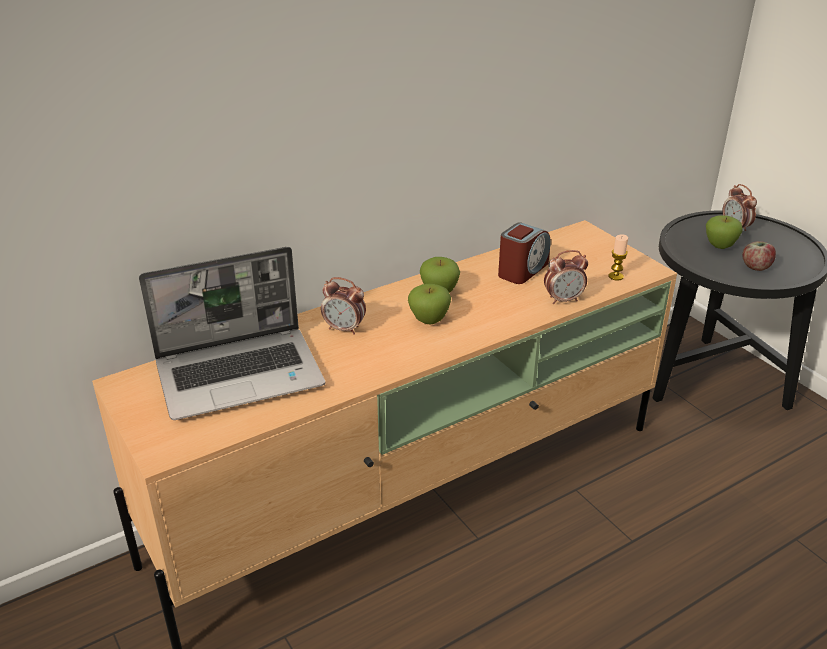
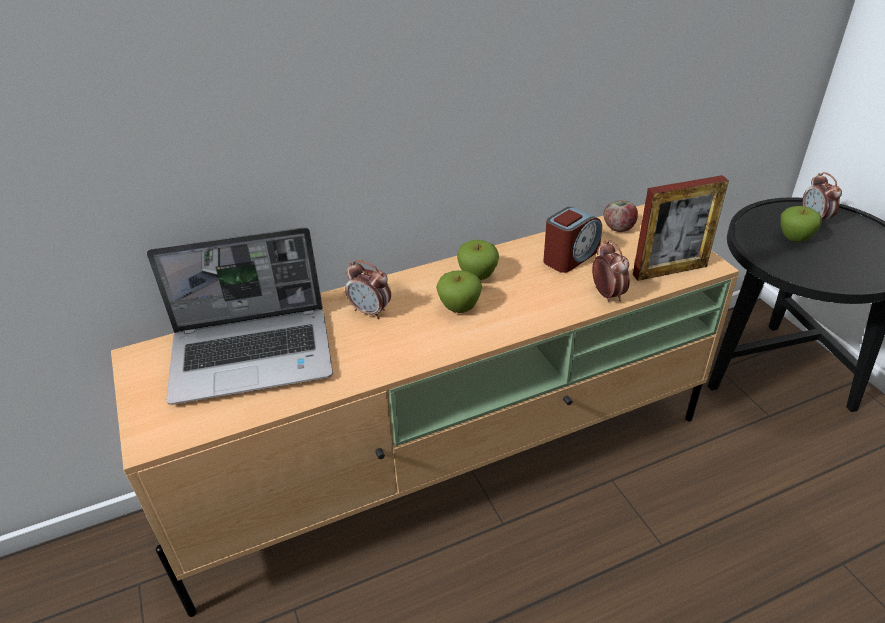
camera: 10 degrees right, 5 degrees up
(563, 300) = (607, 294): alarm clock -> alarm clock turned 105 degrees counterclockwise
(615, 276) = (669, 270): candle -> picture frame
(755, 267) = (831, 265): apple -> apple (618, 228)

